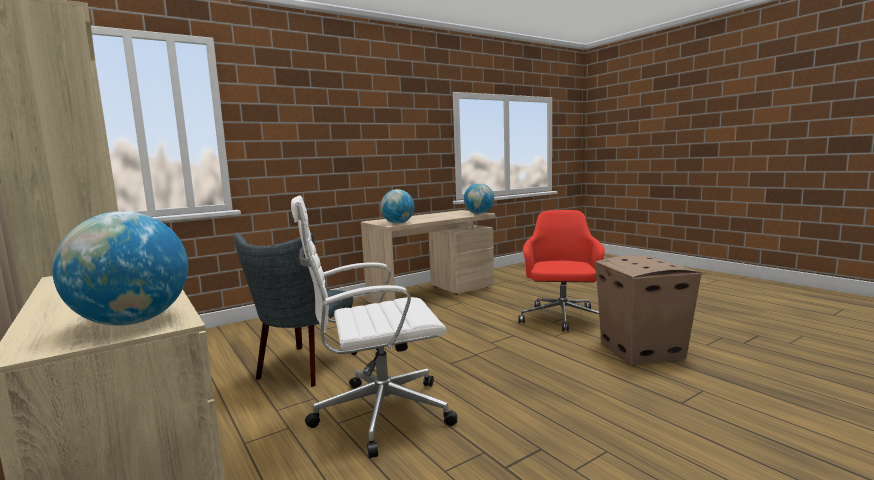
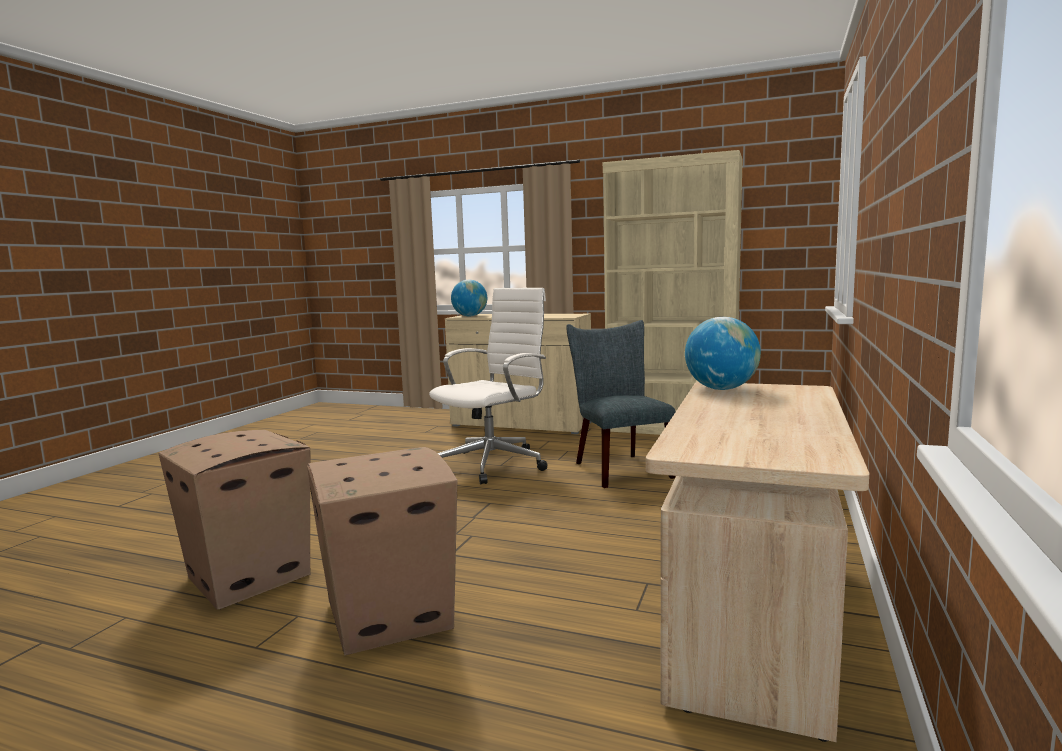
camera: 145 degrees right, 0 degrees up
(479, 213) = (689, 448): globe -> none
(562, 318) = (387, 616): red office chair -> cardboard box

